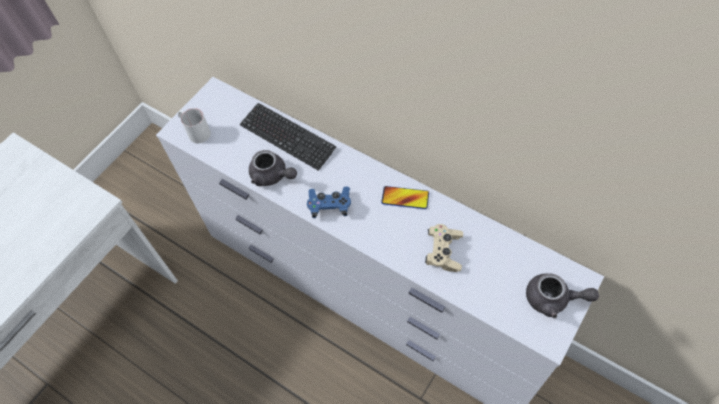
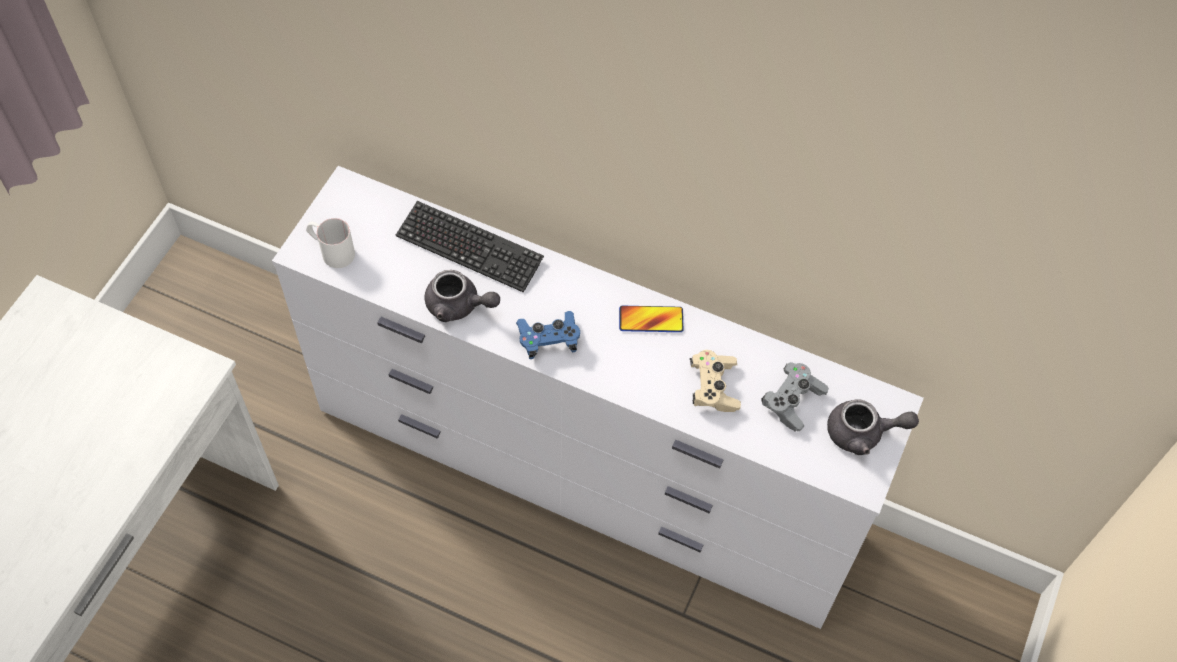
camera: 15 degrees left, 0 degrees up
(501, 269) = (792, 401): none -> grey game controller

